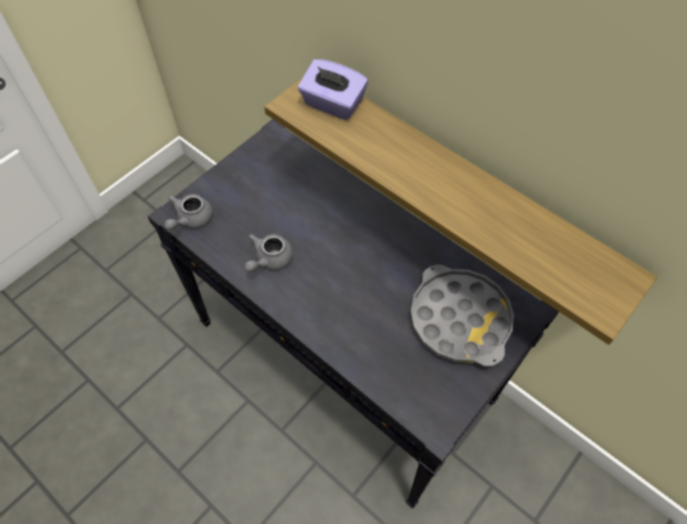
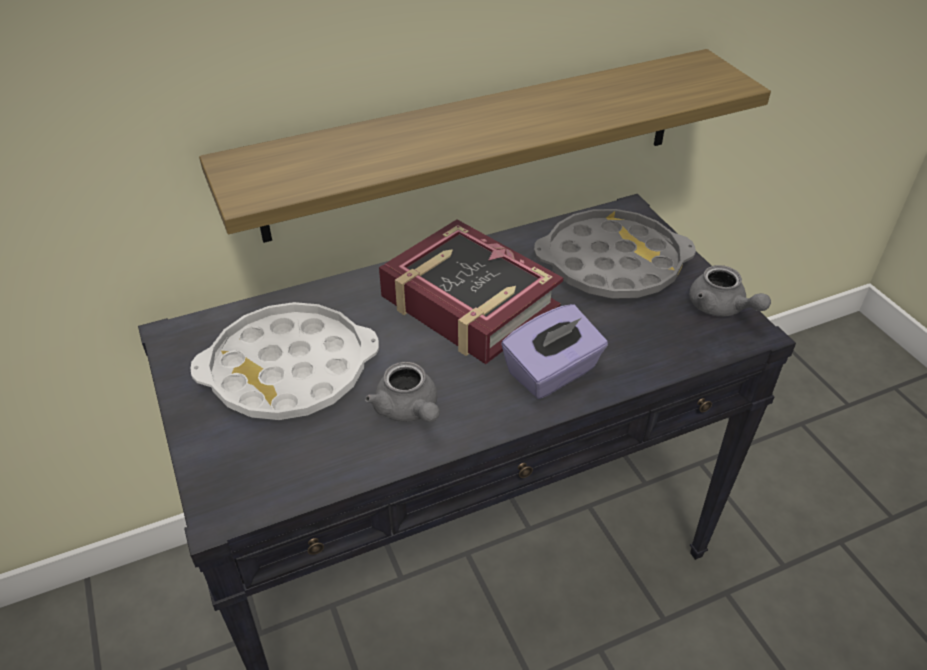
camera: 65 degrees left, 15 degrees down
(191, 220) = (253, 489): grey teapot -> grey teapot (721, 308)
(272, 195) = (289, 371): none -> white tray
(332, 104) = (289, 159): purple tissue box -> purple tissue box (552, 373)
(371, 253) = (468, 303): none -> book

